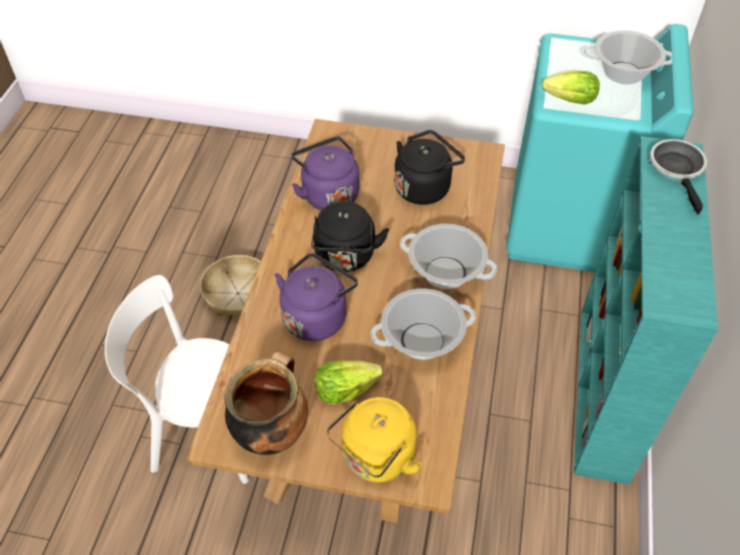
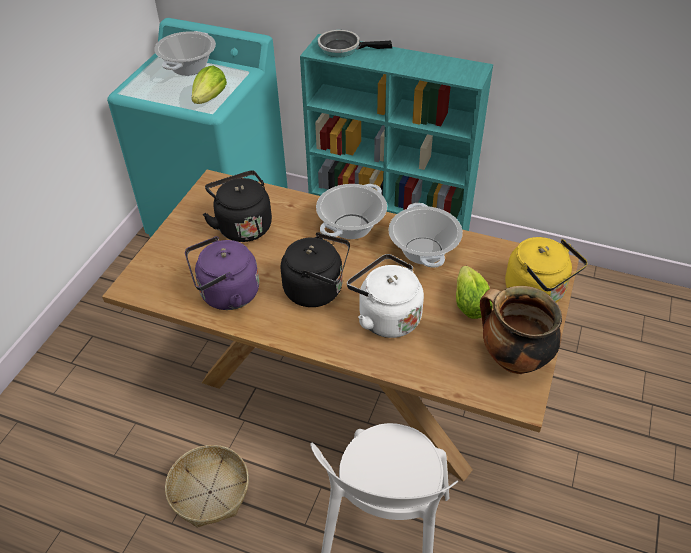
camera: 80 degrees left, 5 degrees down
(317, 316) = (386, 317): purple kettle -> white kettle

